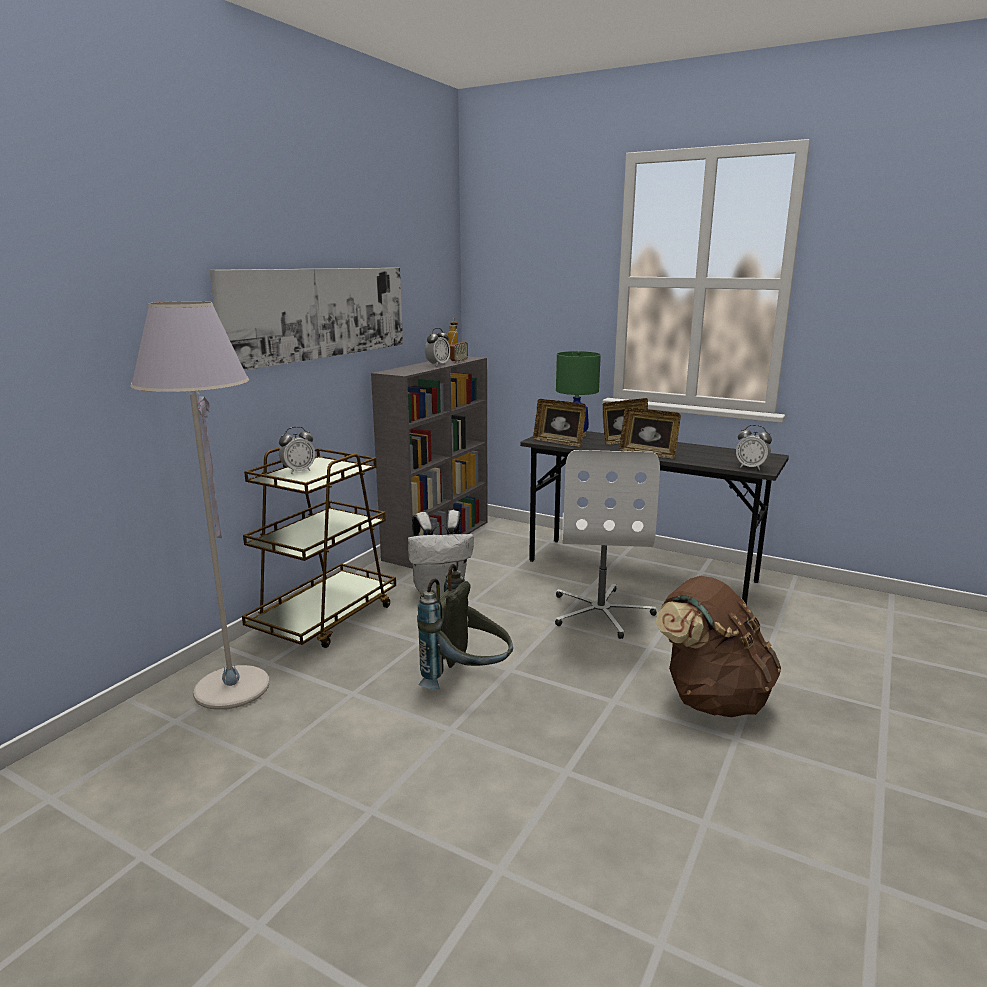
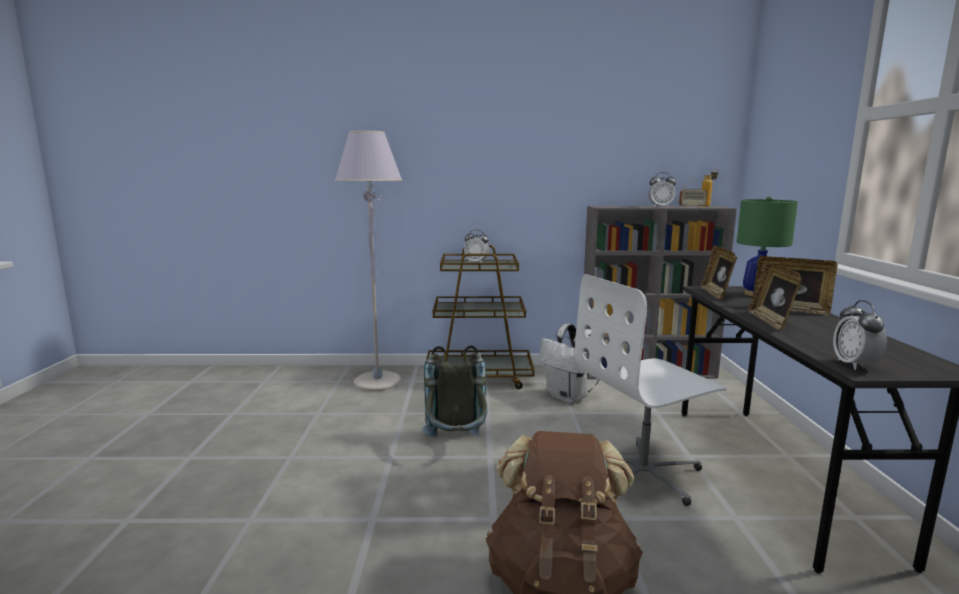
camera: 60 degrees right, 5 degrees down
(319, 313) = (536, 152): picture -> none

